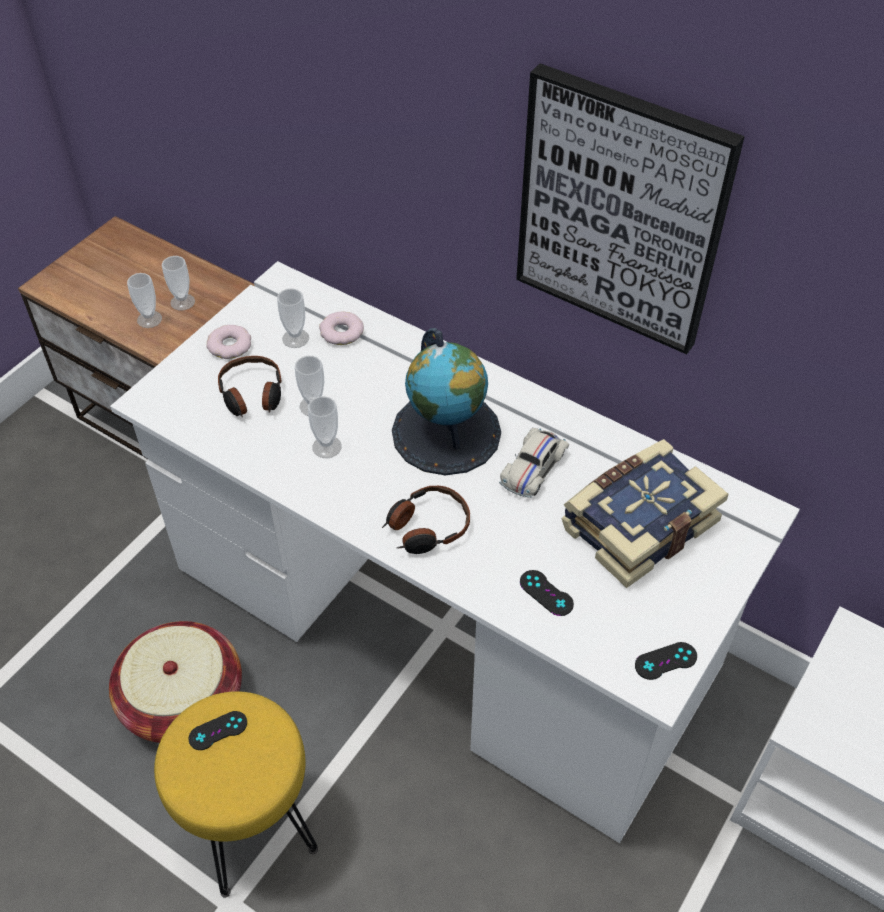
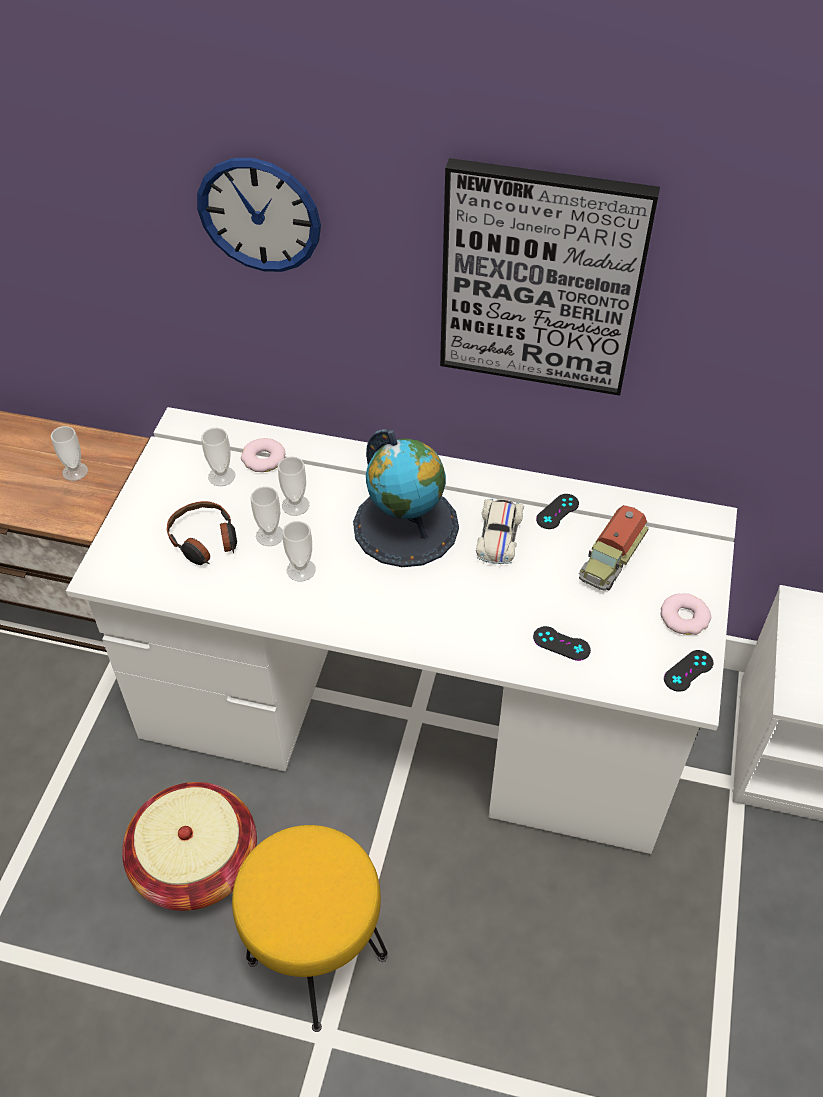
camera: 20 degrees left, 0 degrees up
(149, 319) = (49, 497): cup -> cup (295, 505)
(218, 730) = (286, 870): black game controller -> black game controller (557, 511)
(230, 346) = (160, 500): donut -> donut (684, 617)
(366, 87) = (259, 215): none -> wall clock
(427, 527) = (429, 617): headphones -> none
(637, 523) = (610, 559): book -> toy truck

